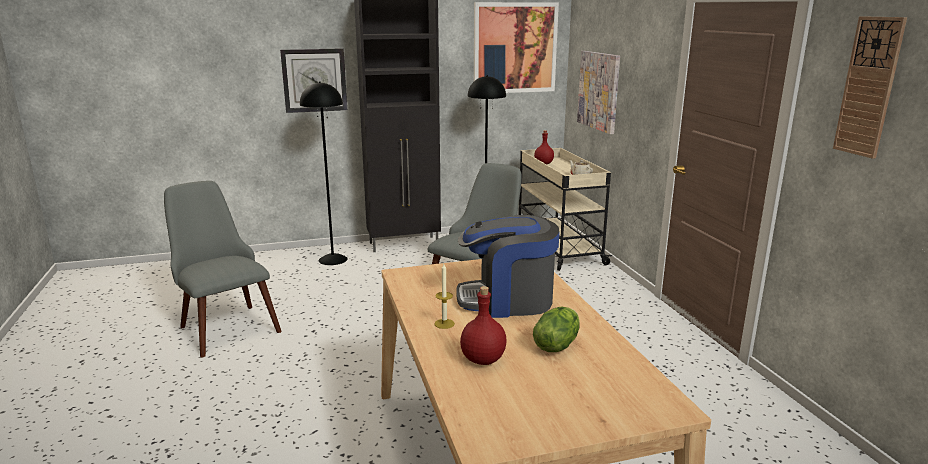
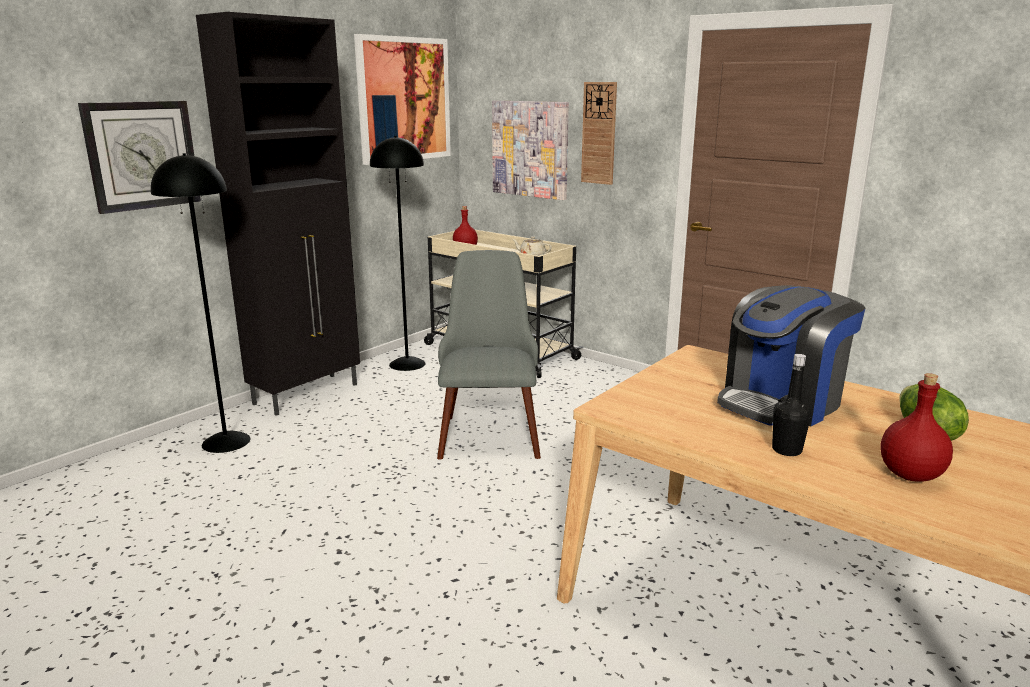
camera: 35 degrees left, 0 degrees up
(224, 325) = (170, 598): grey chair -> none
(444, 323) = (786, 450): candle -> black bottle
(869, 87) = (979, 107): wall clock -> wall clock (599, 133)

